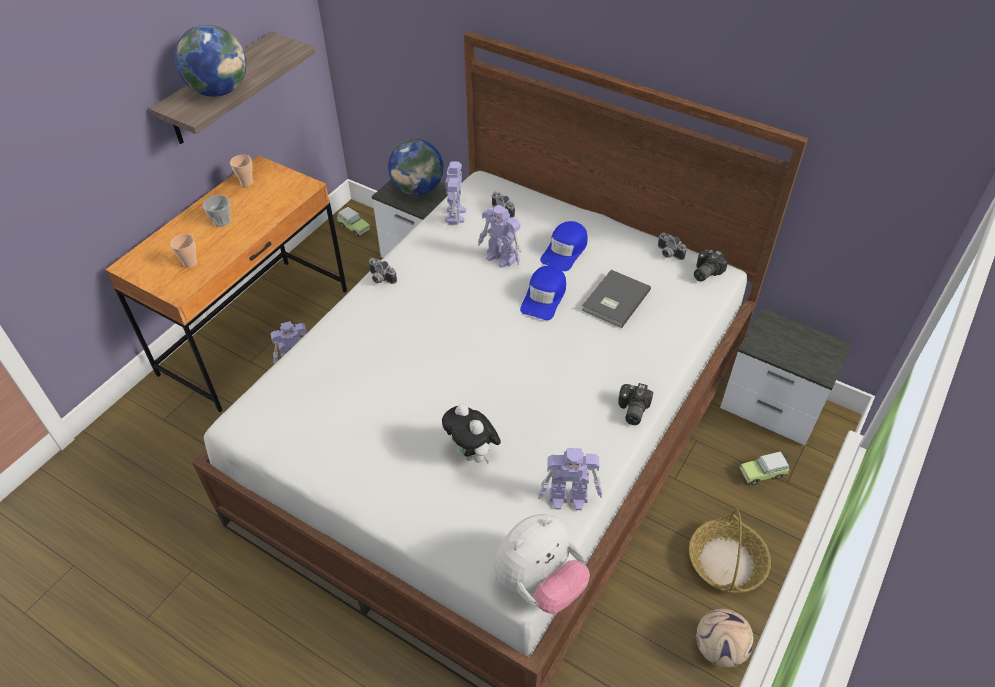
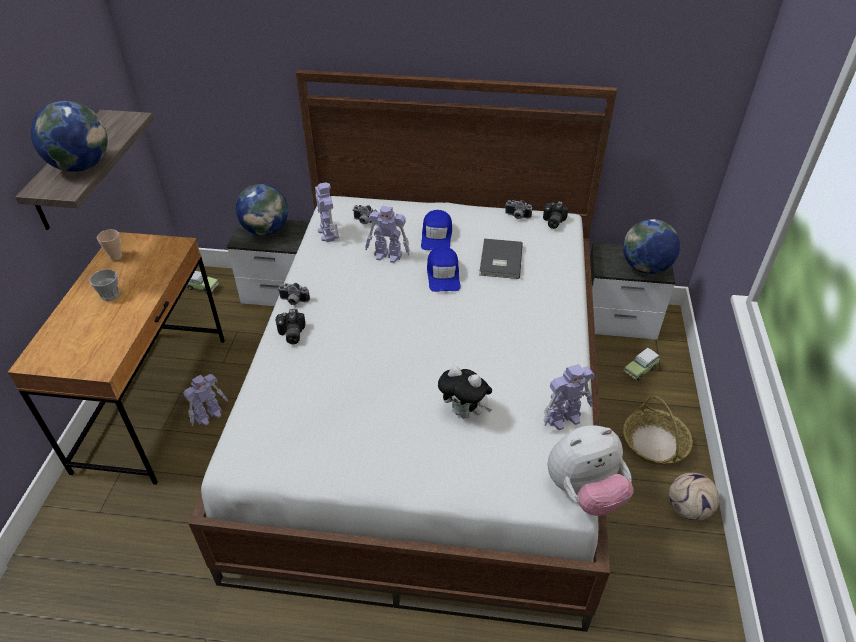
camera: 25 degrees left, 5 degrees down
(190, 263) = (99, 340): cup -> none
(539, 583) = (584, 492): plush toy -> plush toy turned 45 degrees clockwise
(631, 410) = (566, 336): camera -> camera (290, 334)
(806, 358) = (645, 268): none -> globe

